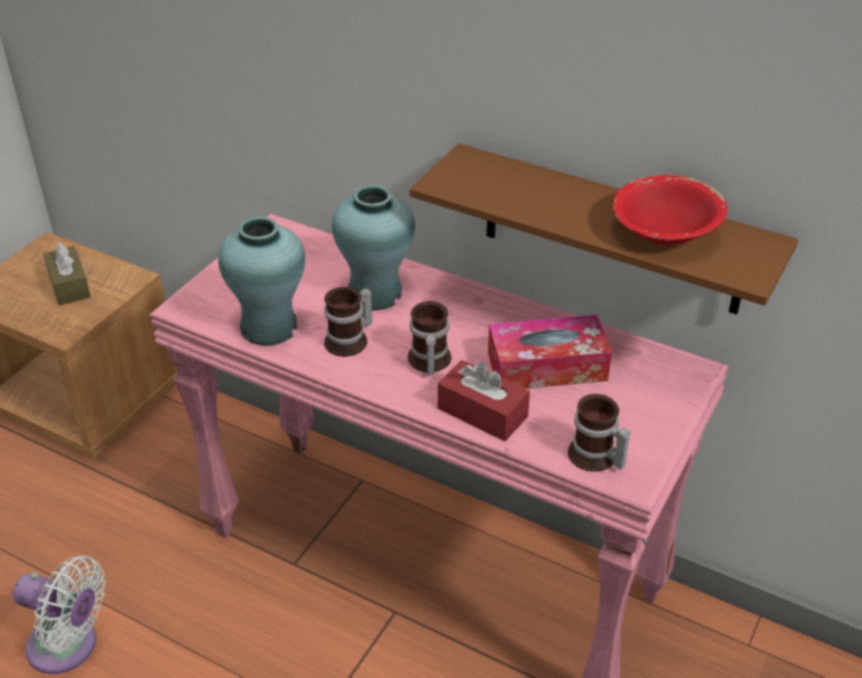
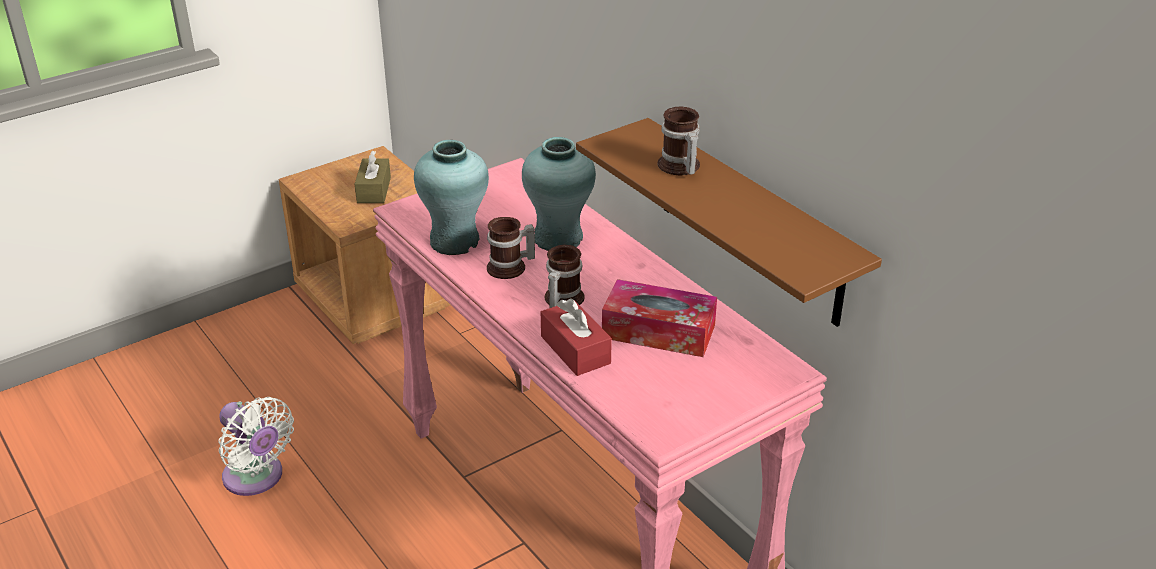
camera: 25 degrees right, 5 degrees down
(594, 458) = (642, 411): mug -> mug (678, 167)
(665, 232) = (761, 224): red bowl -> none

